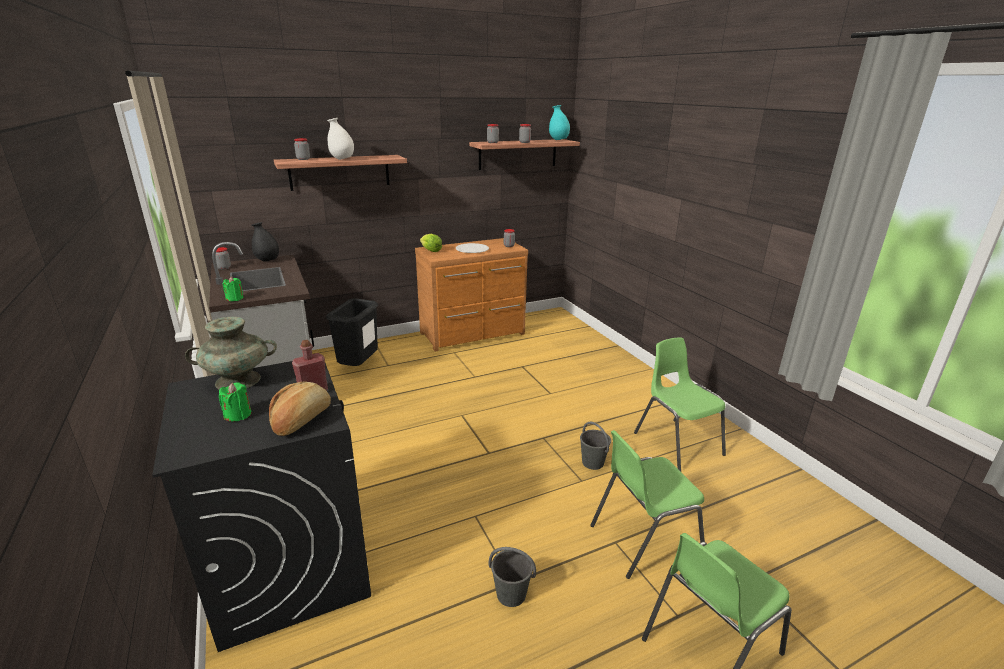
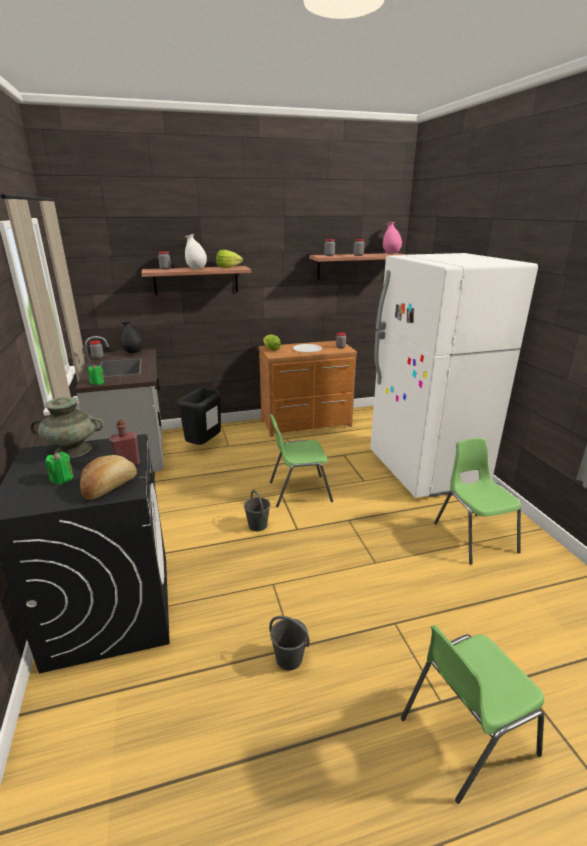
camera: 10 degrees right, 0 degrees up
(378, 156) = (228, 267): none -> lettuce
(558, 140) = (391, 253): turquoise vase -> pink vase
(592, 462) = (389, 547): grey bucket -> grey bucket (257, 525)
(613, 377) = (425, 470): none -> white fridge
(643, 539) = (422, 624): green chair -> green chair (298, 491)

